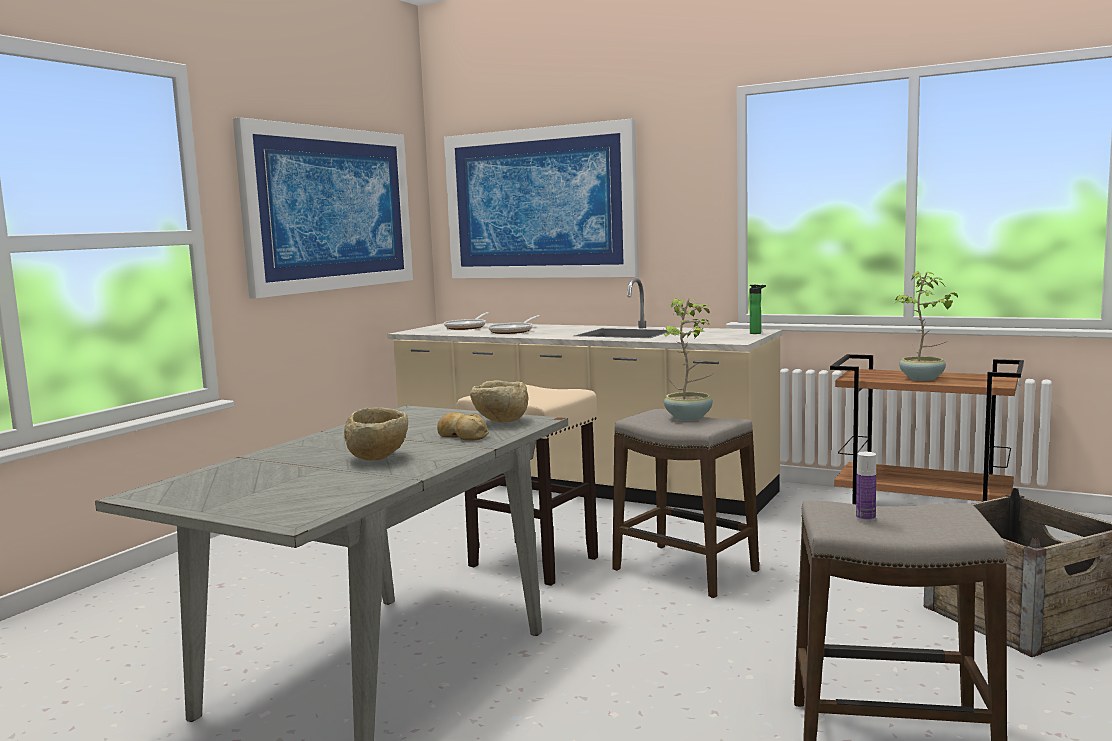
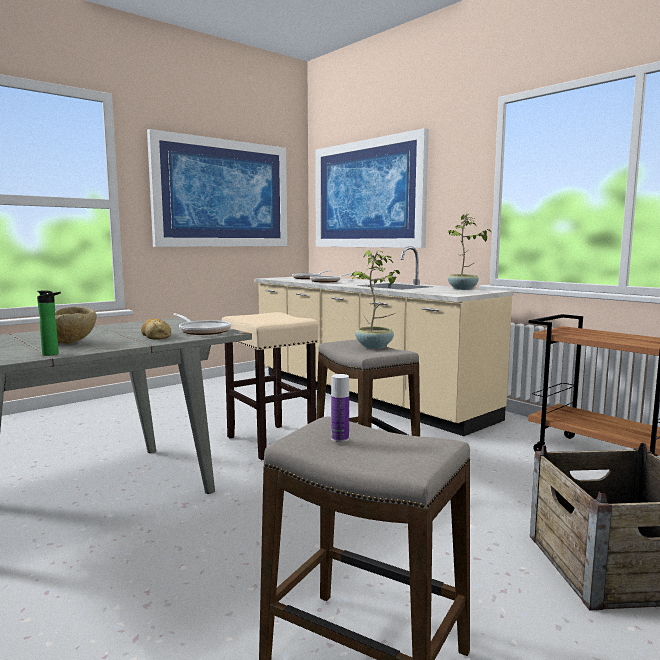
camera: 20 degrees right, 0 degrees up
(501, 422) = (203, 331): beige bowl -> frying pan
(757, 333) = (486, 291): bottle -> bottle (53, 354)
(923, 379) = (611, 338): potted plant -> potted plant (463, 289)

